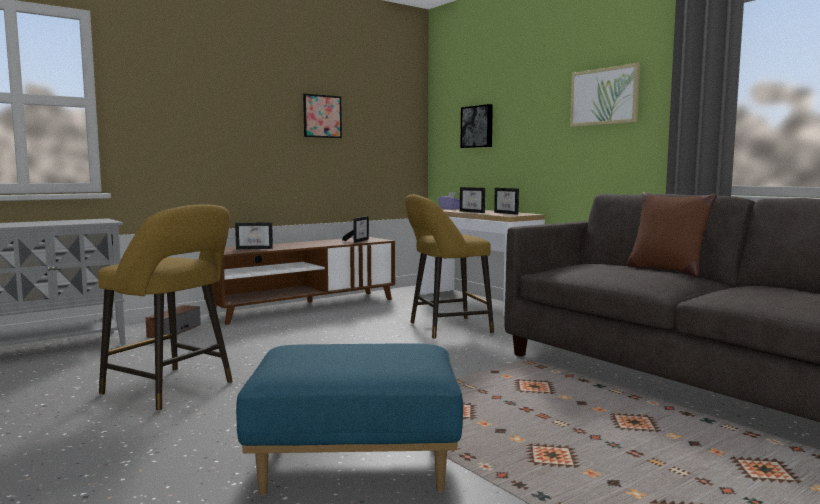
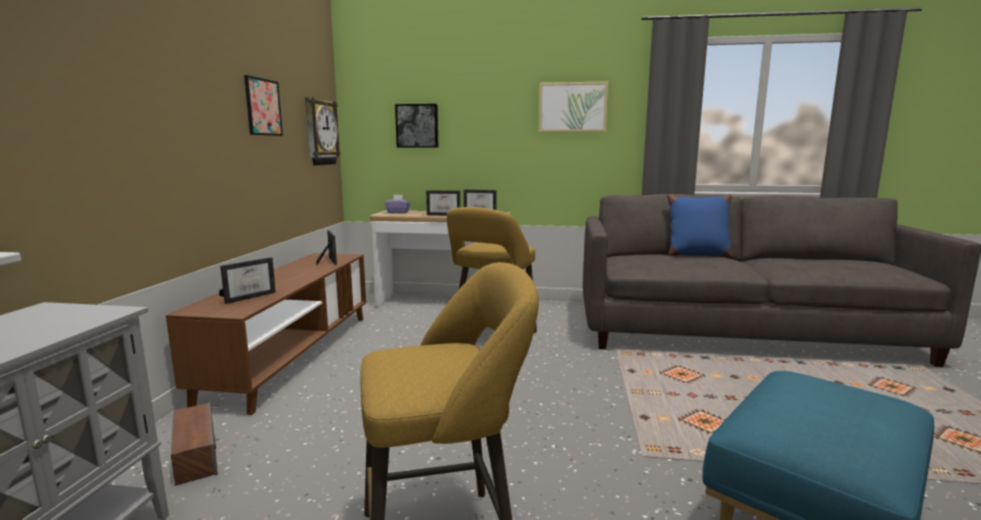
camera: 45 degrees left, 5 degrees up
(397, 136) = (320, 132): none -> wall clock
(666, 270) = (697, 255): brown pillow -> blue pillow

